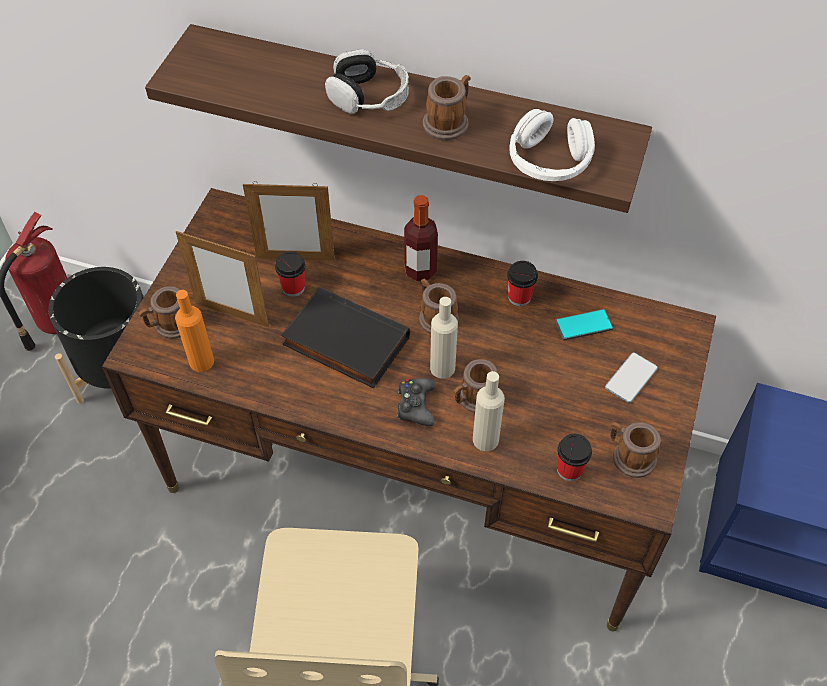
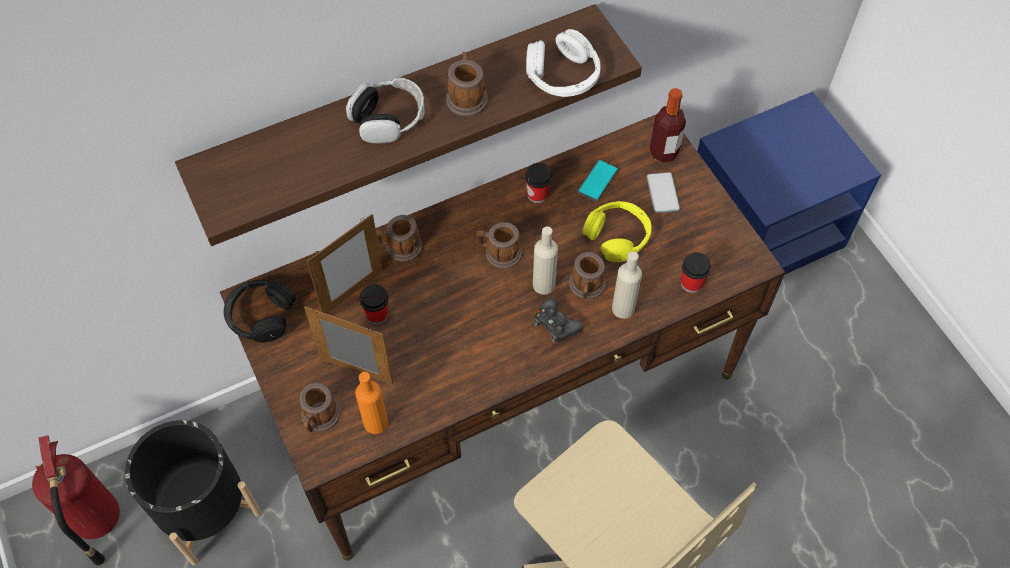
camera: 45 degrees left, 5 degrees up
(216, 225) = (260, 316): none -> black headphones
(232, 314) = (356, 371): picture frame -> picture frame turned 135 degrees counterclockwise
(344, 342) = (459, 323): black book -> none
(420, 270) = (451, 229): bottle -> bottle (663, 152)
(549, 380) = (617, 236): none -> yellow headphones
(629, 456) = (714, 244): mug -> mug (400, 247)

